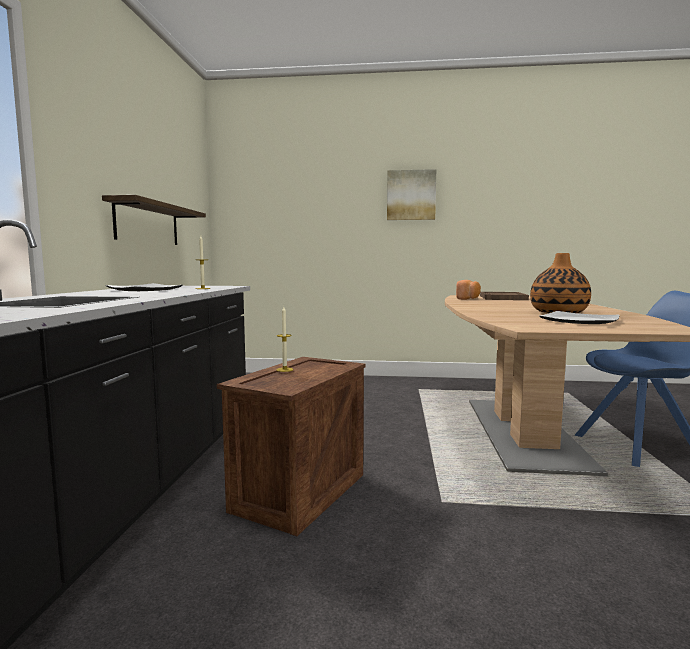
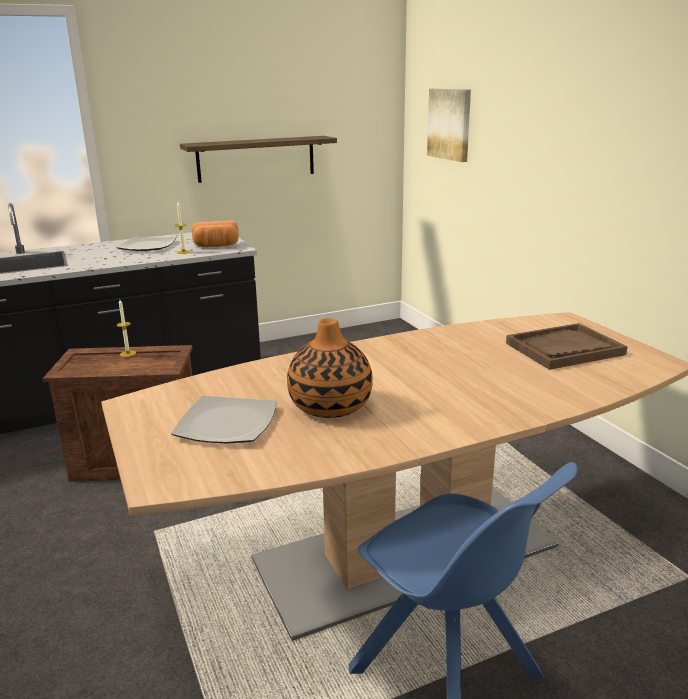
camera: 60 degrees right, 15 degrees up
(411, 195) = (590, 113): picture -> picture (450, 124)
(468, 299) = (497, 332): bread -> bread (216, 246)

